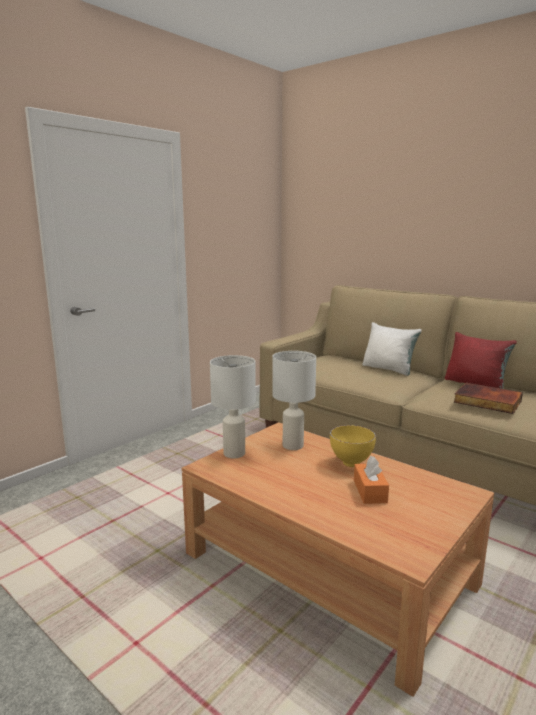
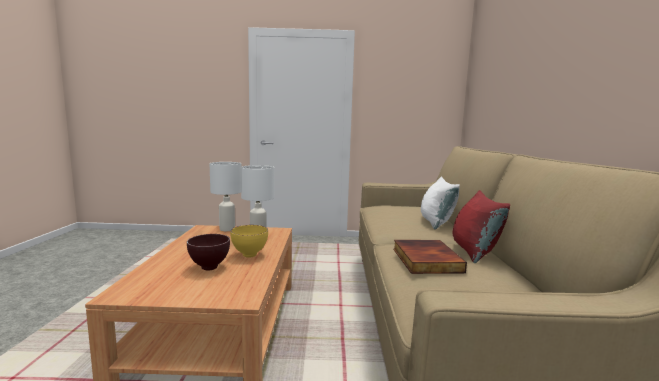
camera: 50 degrees right, 5 degrees down
(370, 491) = (210, 267): orange tissue box -> brown bowl

